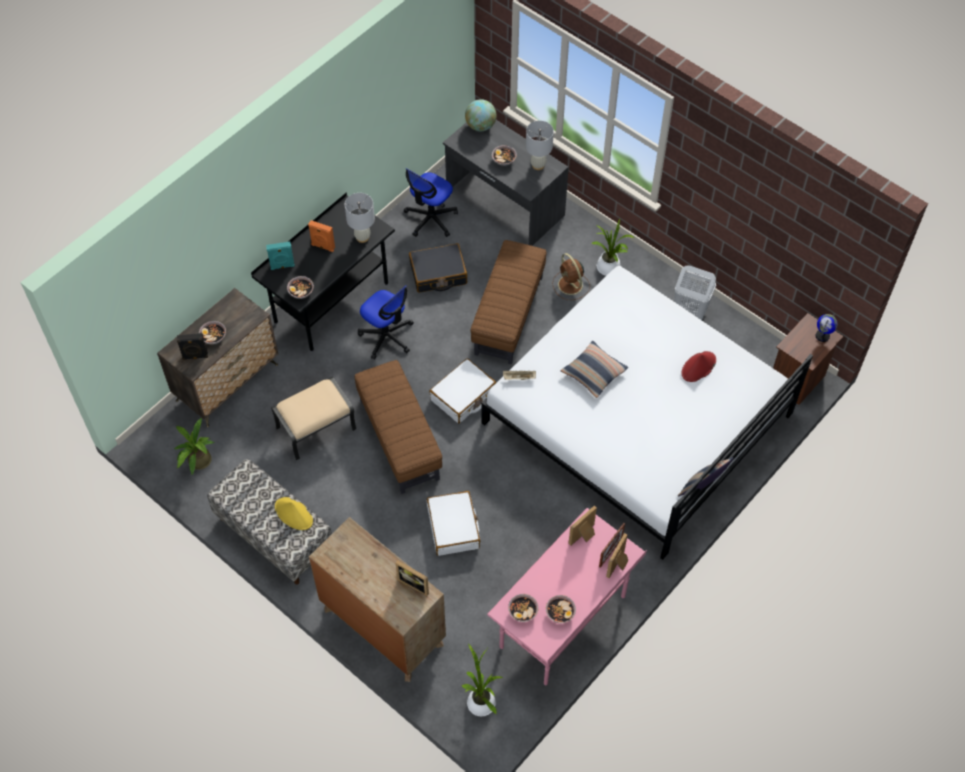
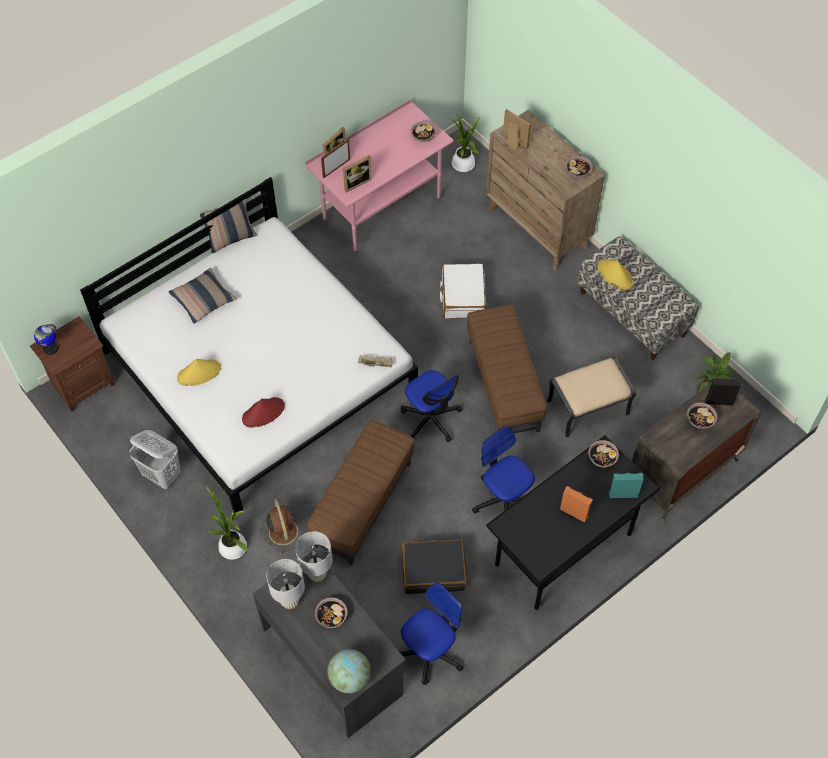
camera: 170 degrees left, 0 degrees up
(362, 237) = (526, 518): white table lamp -> white table lamp (317, 574)
(463, 396) = (431, 419): white suitcase -> office chair
(560, 613) = (392, 131): bowl -> bowl (578, 172)
(593, 373) = (297, 358): pillow -> pillow (203, 299)
(680, 346) = (199, 373): none -> yellow hat
(698, 367) = (189, 348): red hat -> red hat (263, 412)

